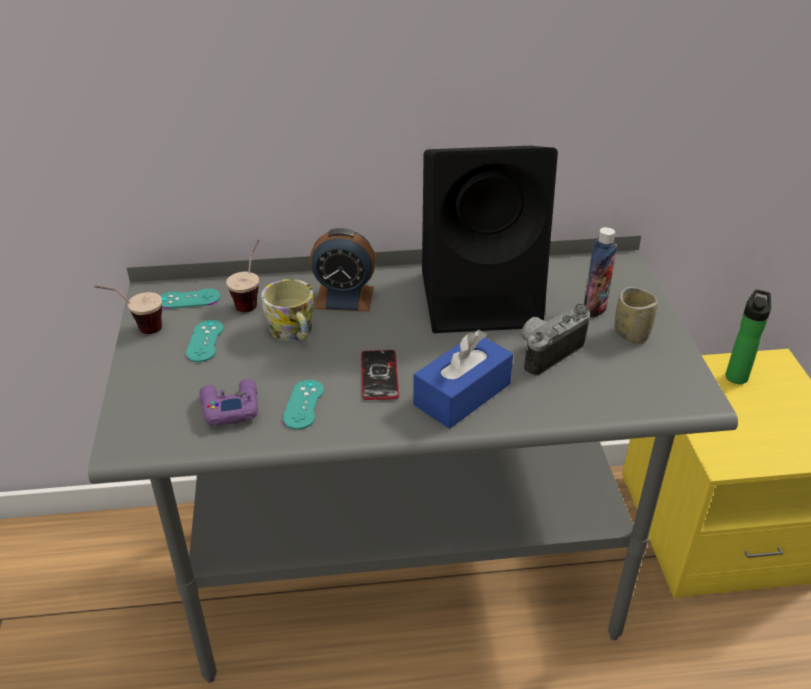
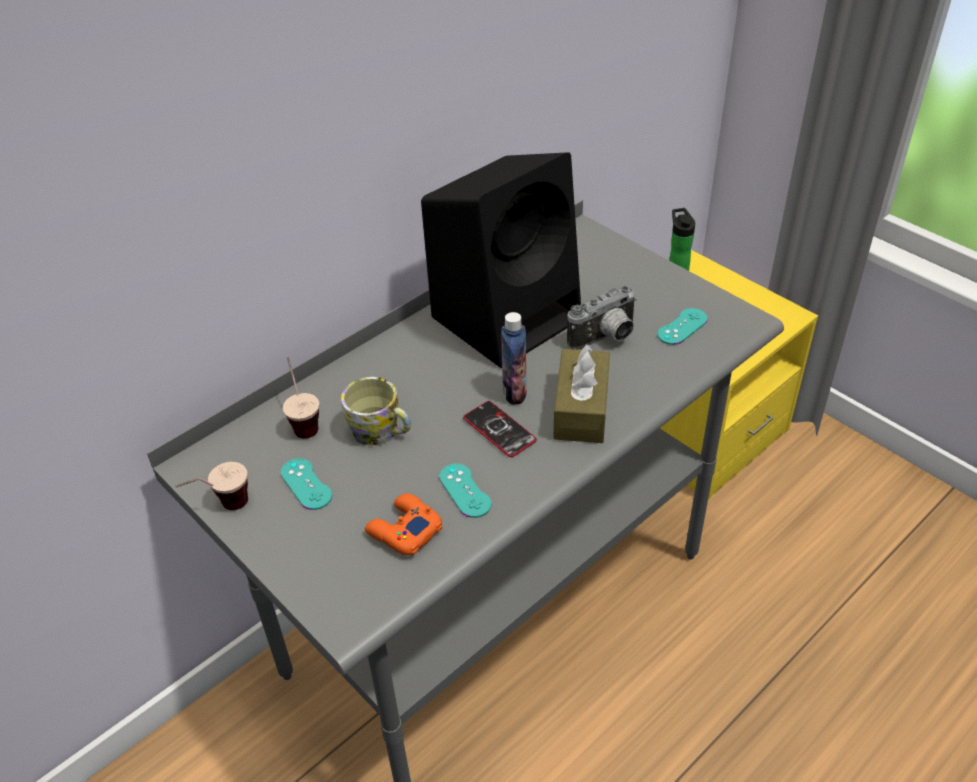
camera: 35 degrees left, 5 degrees up
(189, 299) = (240, 453): turquoise game controller -> turquoise game controller (682, 327)
(230, 407) = (403, 530): purple game controller -> orange game controller
(344, 297) = (389, 375): alarm clock -> none
(462, 394) = (581, 409): blue tissue box -> brown tissue box
(546, 352) = (606, 338): camera -> camera turned 135 degrees counterclockwise
(594, 308) = (602, 282): bottle -> bottle (514, 392)
(631, 334) = (650, 291): cup -> none

